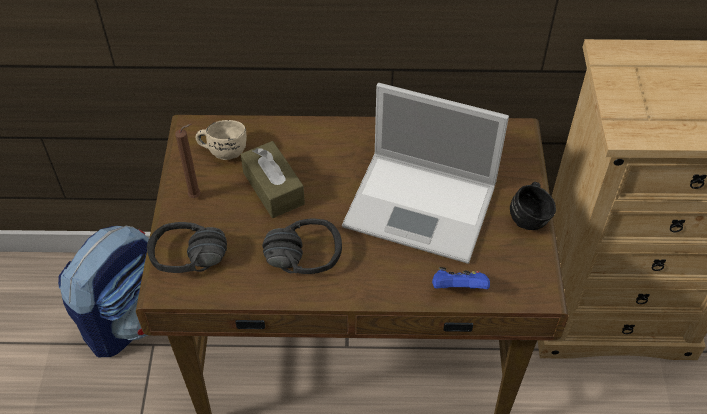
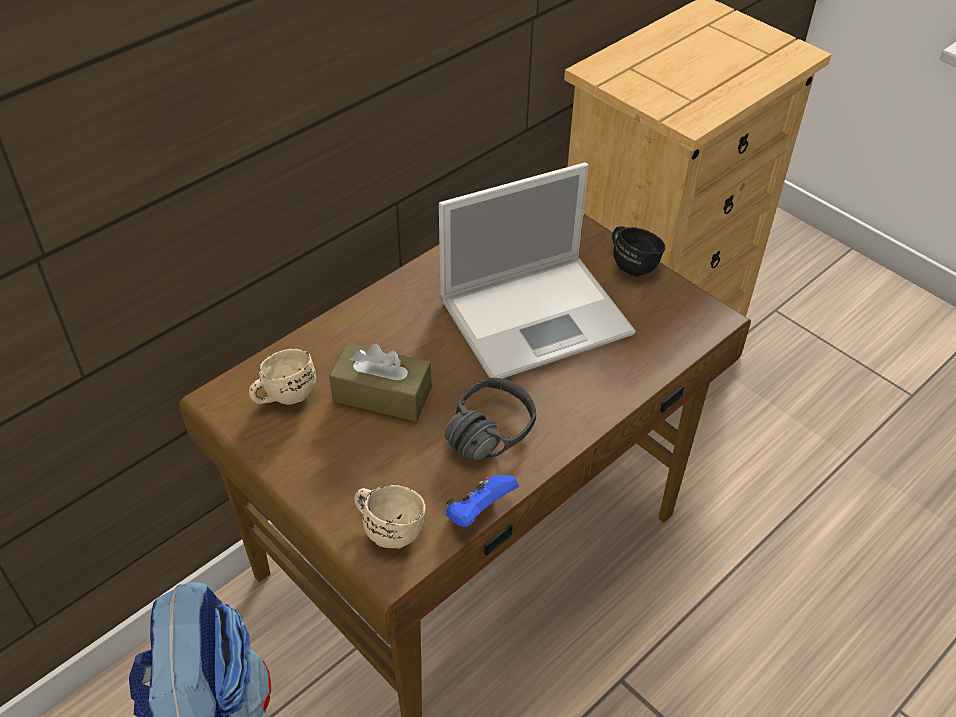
camera: 45 degrees left, 5 degrees down
(188, 266) = (389, 527): black headphones -> beige mug
(197, 196) = (312, 457): brown candle -> none
(458, 289) = (651, 360): blue game controller -> blue game controller (479, 512)

